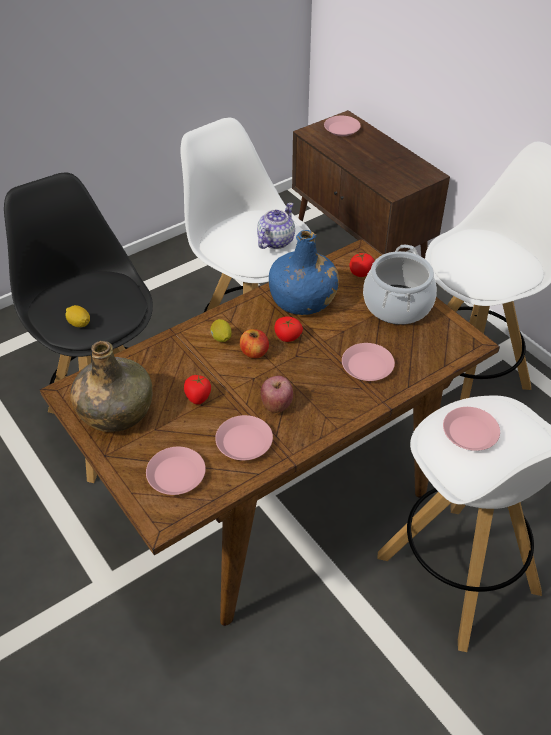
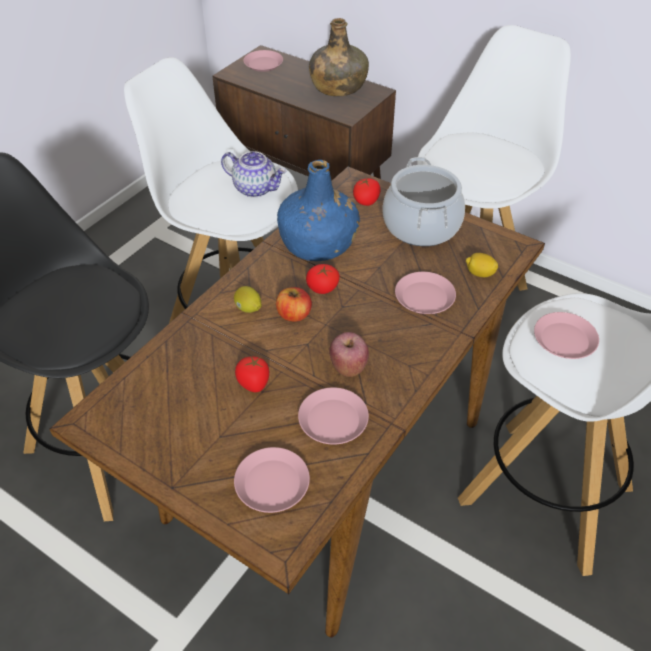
camera: 20 degrees left, 0 degrees up
(79, 323) = (65, 335): lemon -> lemon (479, 274)
(115, 411) = (160, 428): green bottle -> green bottle (338, 87)
(275, 241) = (255, 188): teapot -> teapot turned 105 degrees clockwise

